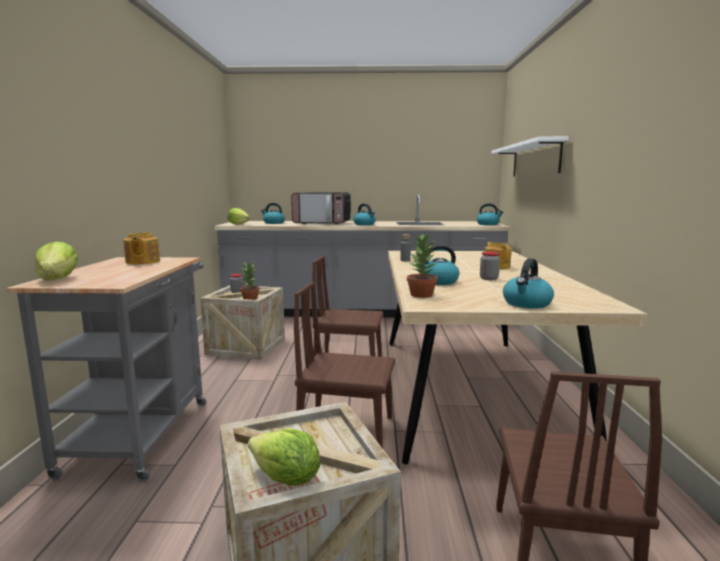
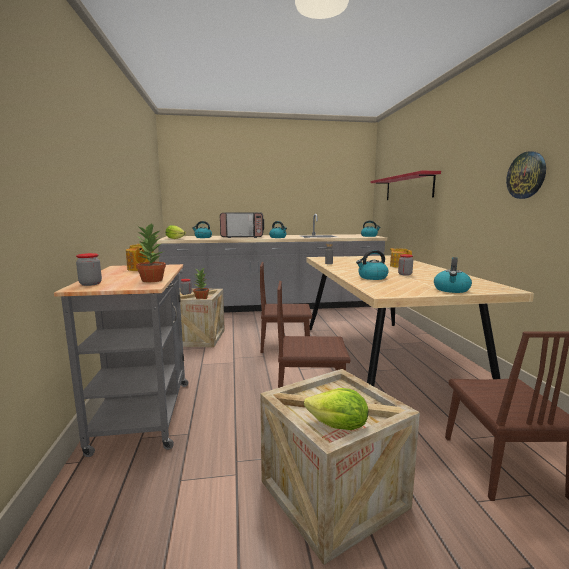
camera: 10 degrees left, 0 degrees up
(58, 279) = (90, 284): lettuce -> jar
(421, 295) = (372, 287): potted plant -> potted plant (151, 280)
(535, 159) = (408, 188): white shelf -> red shelf
(660, 142) = (526, 175): none -> wall clock

